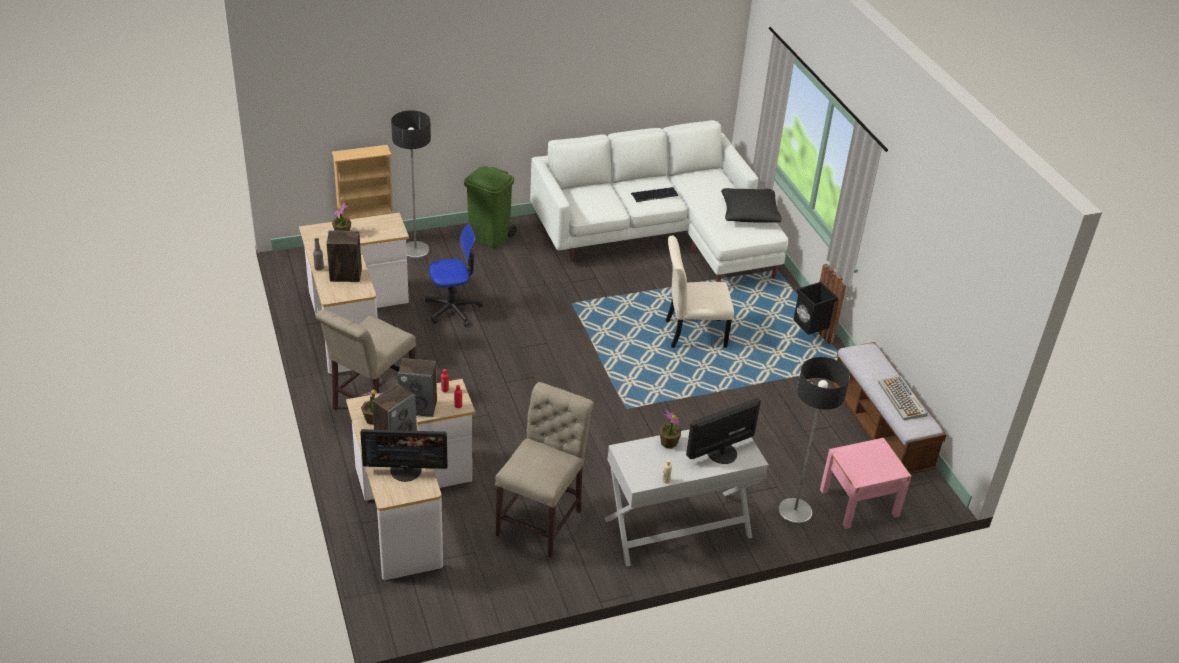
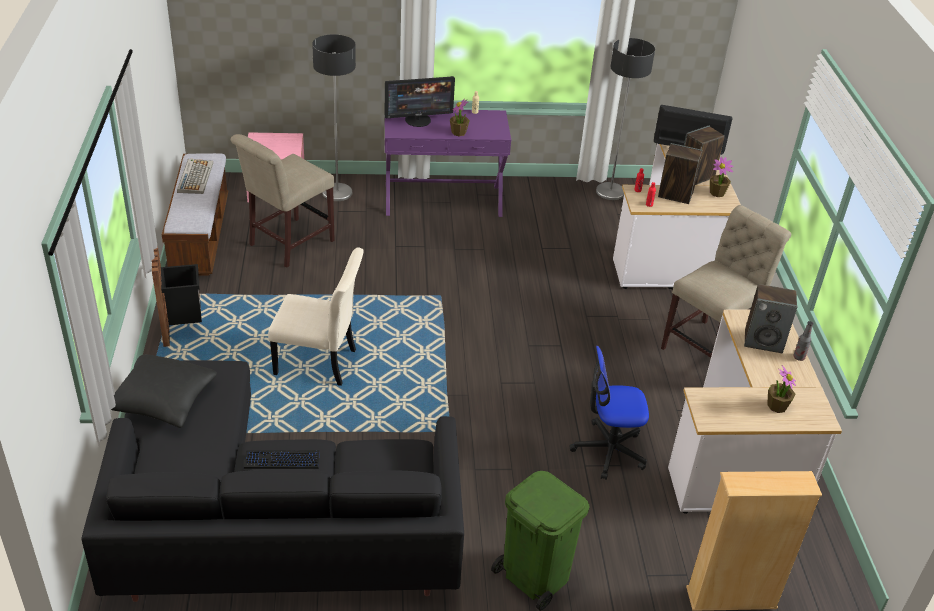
camera: 165 degrees left, 0 degrees up
(415, 250) = (654, 568): floor lamp -> floor lamp (610, 192)
(542, 519) = (555, 224): beige chair -> beige chair (287, 244)
(660, 236) = (265, 527): white sofa -> black sofa
(678, 528) = (443, 200): white console table -> purple console table

